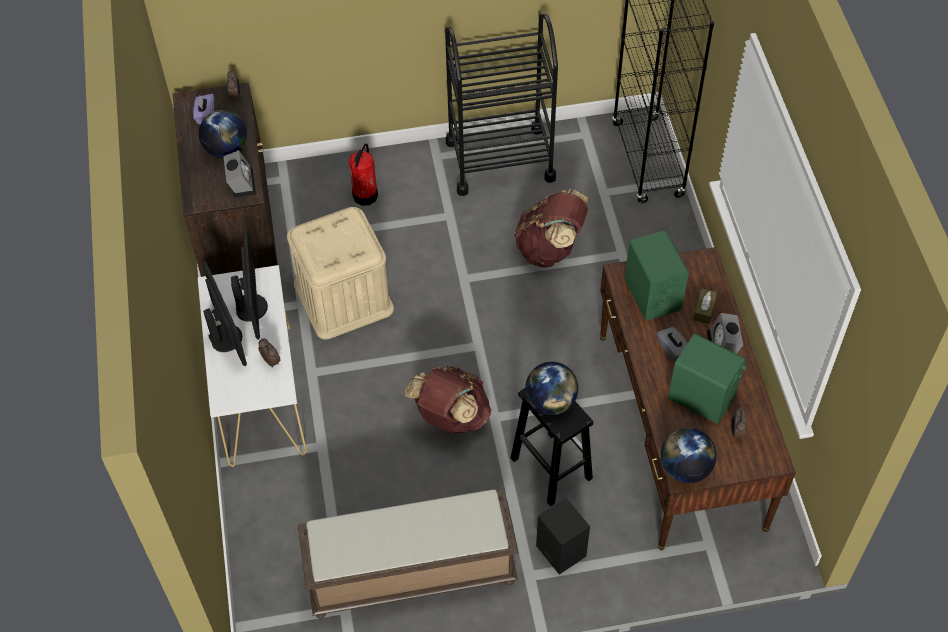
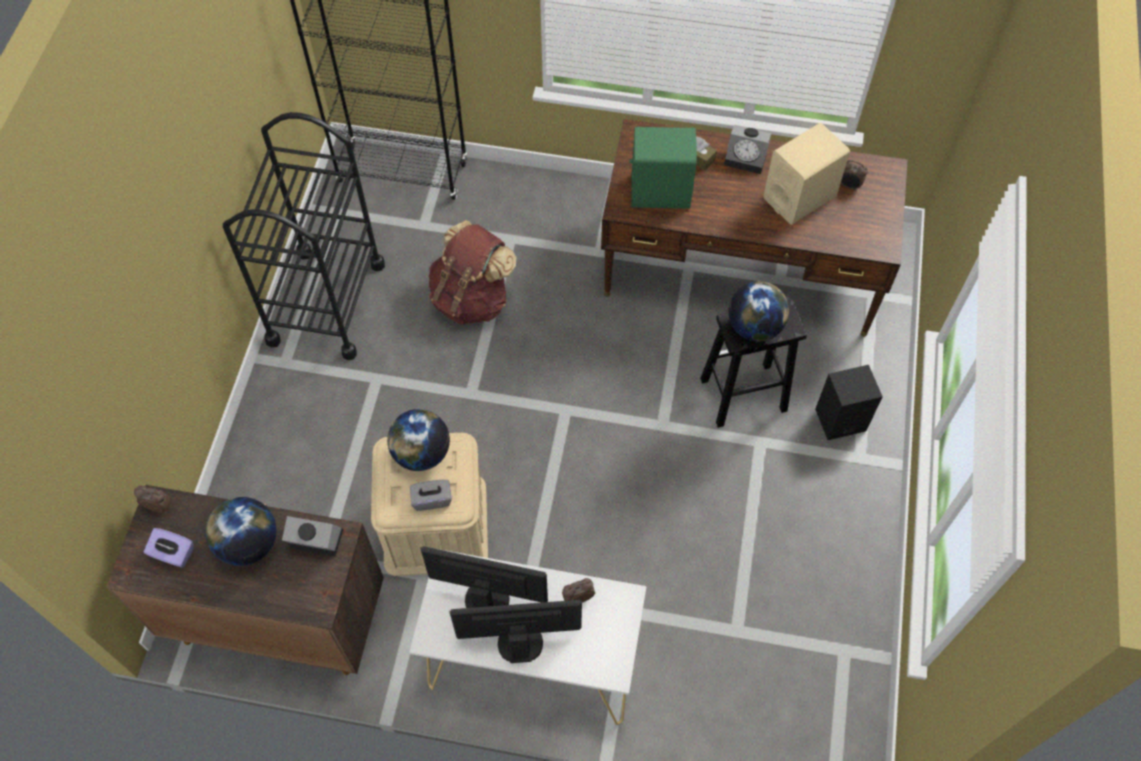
camera: 70 degrees left, 5 degrees up
(365, 195) = (300, 455): fire extinguisher -> none
(410, 573) = (822, 570): brown bench -> none
(450, 417) = (645, 467): brown backpack -> none
(672, 349) = (733, 200): grey tissue box -> grey tissue box (432, 499)
(685, 468) = (876, 241): globe -> globe (421, 453)
(702, 397) = (799, 197): green speaker -> beige speaker

